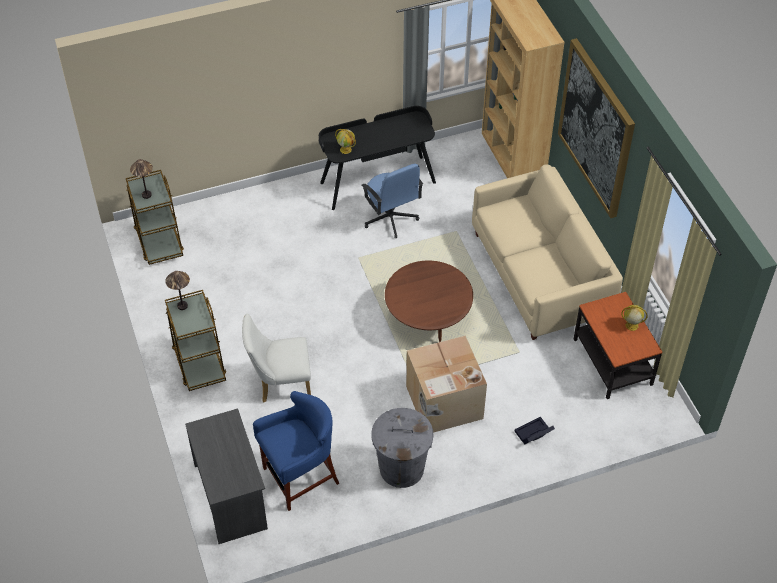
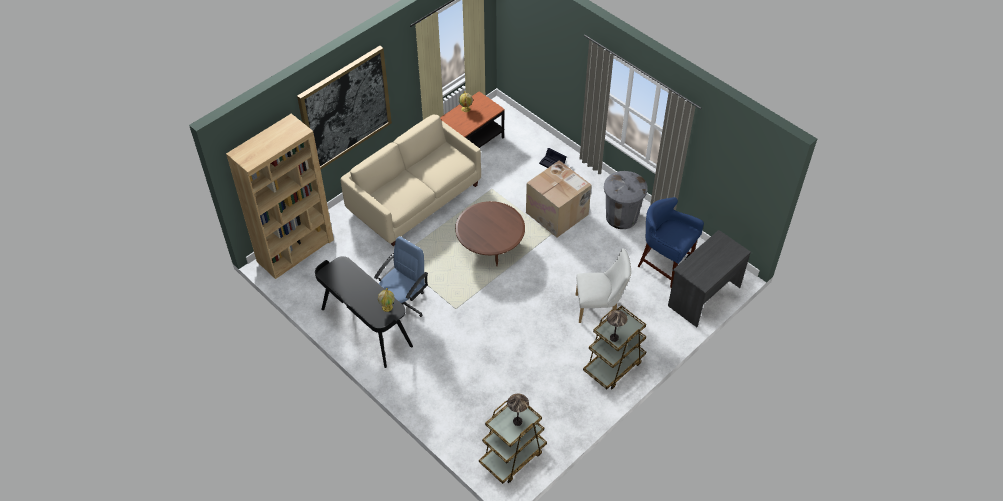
camera: 115 degrees left, 0 degrees up
(280, 384) = (600, 308): white chair -> white chair turned 60 degrees counterclockwise

